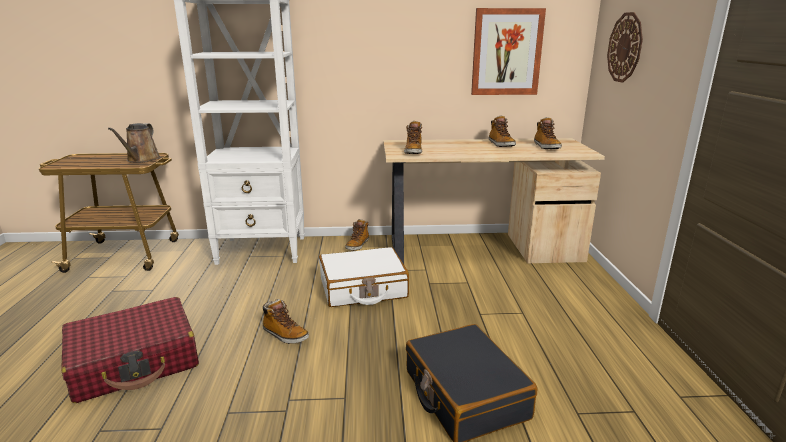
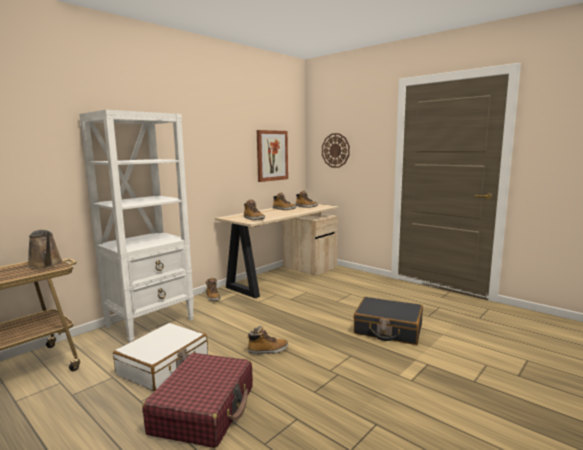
camera: 45 degrees left, 10 degrees down
(363, 288) = (262, 314): white suitcase -> white suitcase (164, 366)

